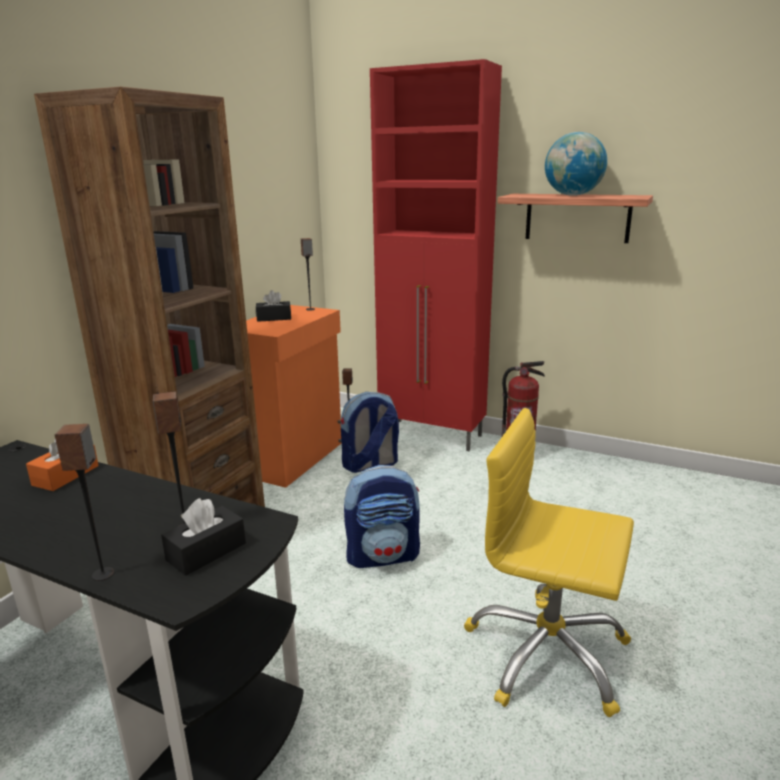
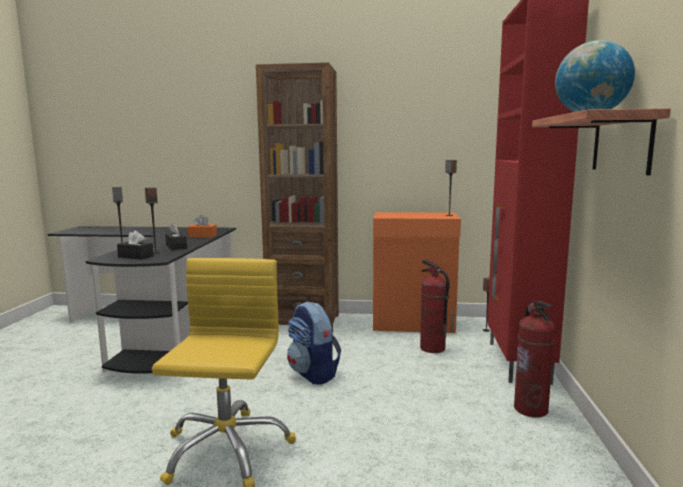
camera: 70 degrees right, 10 degrees down
(274, 318) = (414, 214): black tissue box -> black tissue box (176, 247)
(370, 465) = (432, 348): backpack -> fire extinguisher

